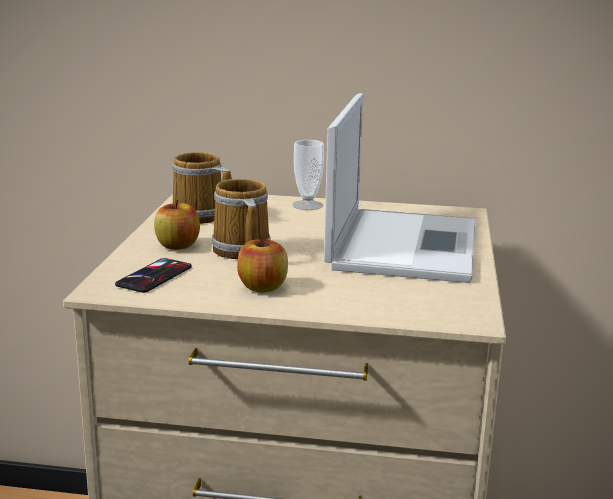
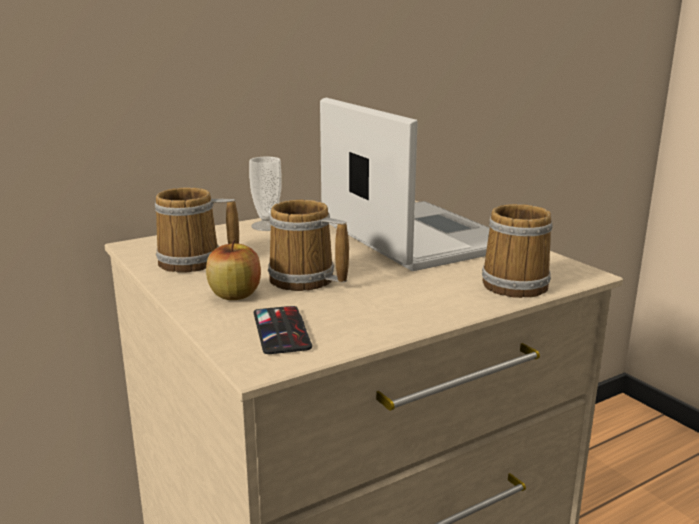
camera: 40 degrees left, 0 degrees up
(262, 287) = (396, 304): apple -> none
(393, 306) = (518, 283): none -> mug

